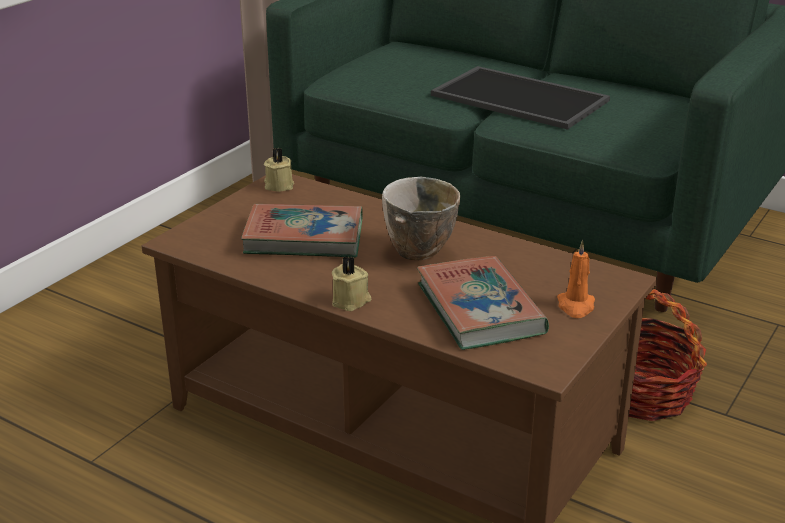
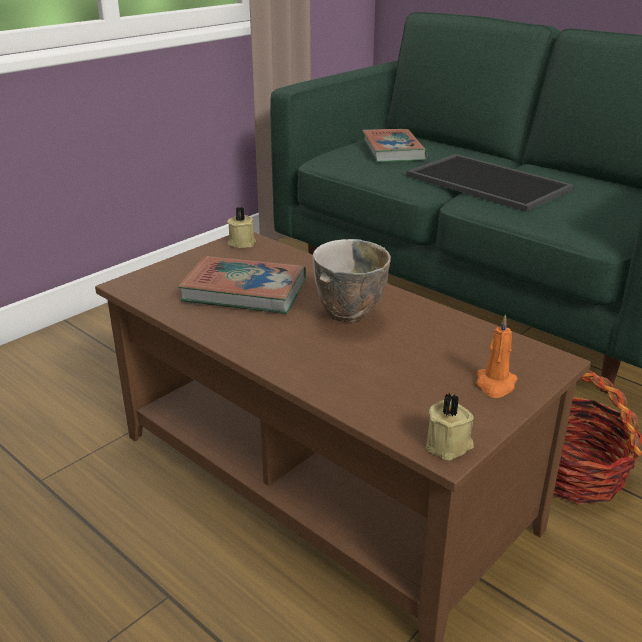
camera: 10 degrees right, 0 degrees up
(351, 301) = (265, 357): beige candle -> beige candle (449, 446)
(480, 309) = (392, 378): book -> book (393, 151)

